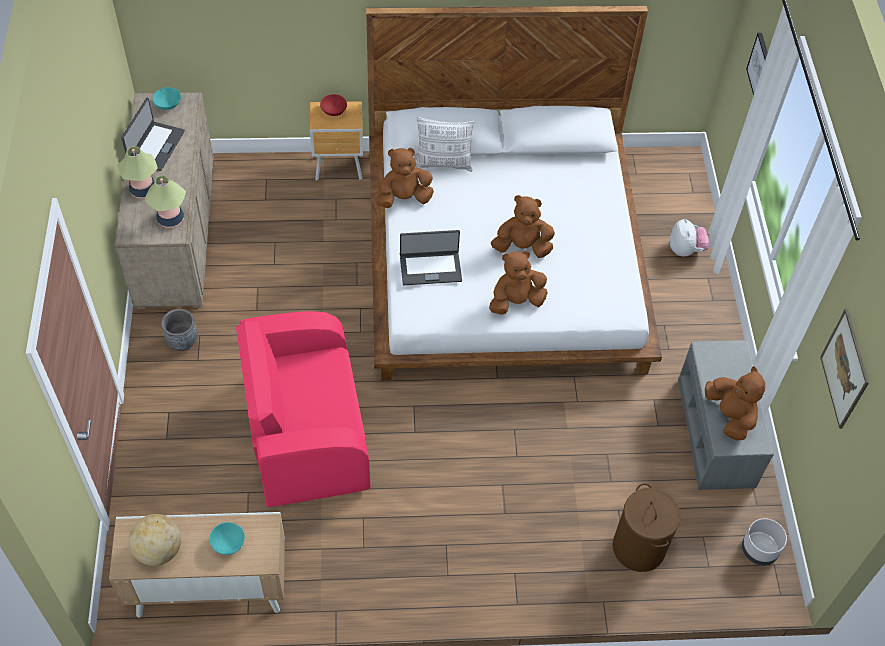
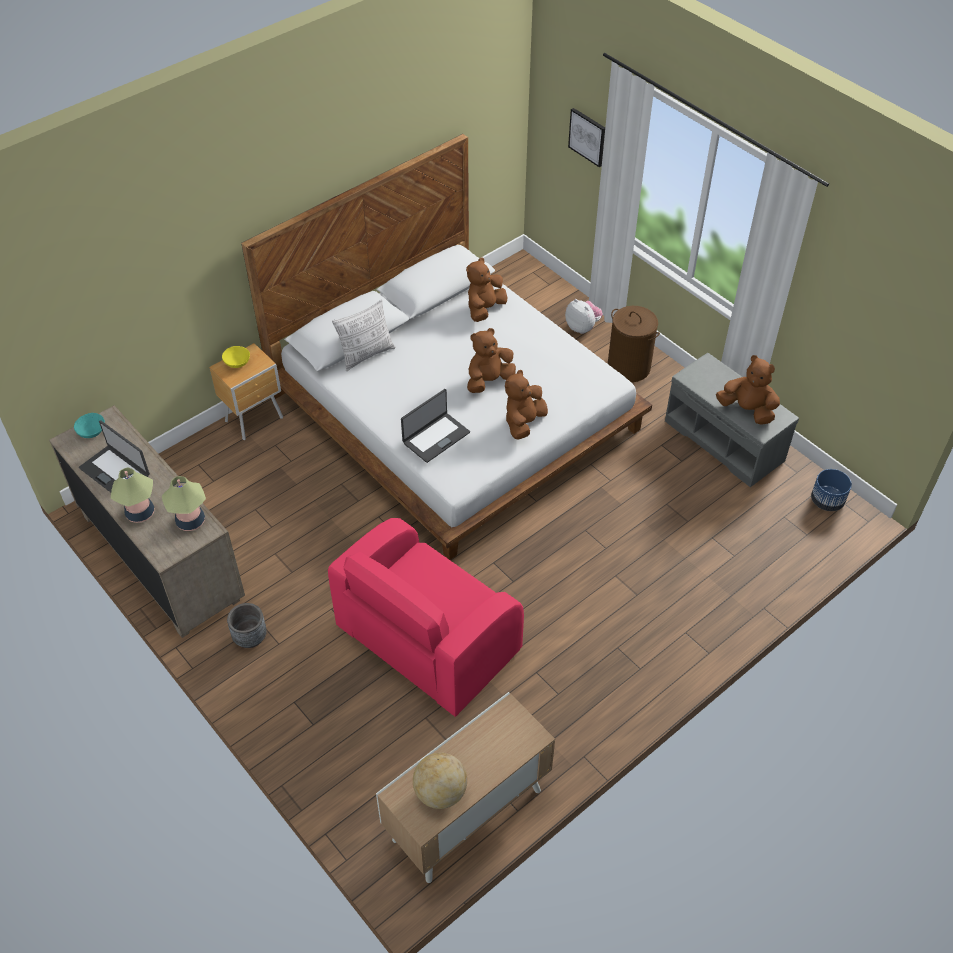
camera: 35 degrees left, 5 degrees down
(155, 146) = (115, 471): laptop -> laptop turned 150 degrees clockwise
(228, 544) = (492, 745): turquoise bowl -> none
(333, 111) = (237, 363): red bowl -> yellow bowl
(404, 198) = (360, 398): brown plush toy -> brown plush toy (485, 309)
(639, 548) = (751, 554): brown laundry basket -> brown laundry basket (629, 367)
(759, 550) = (827, 501): grey planter -> blue planter
(844, 369) = (847, 302): picture -> none

